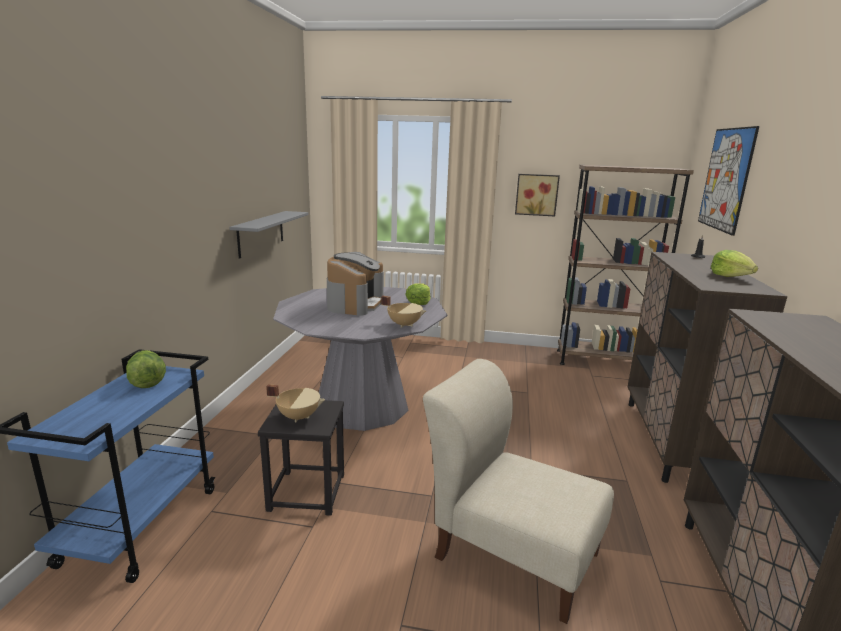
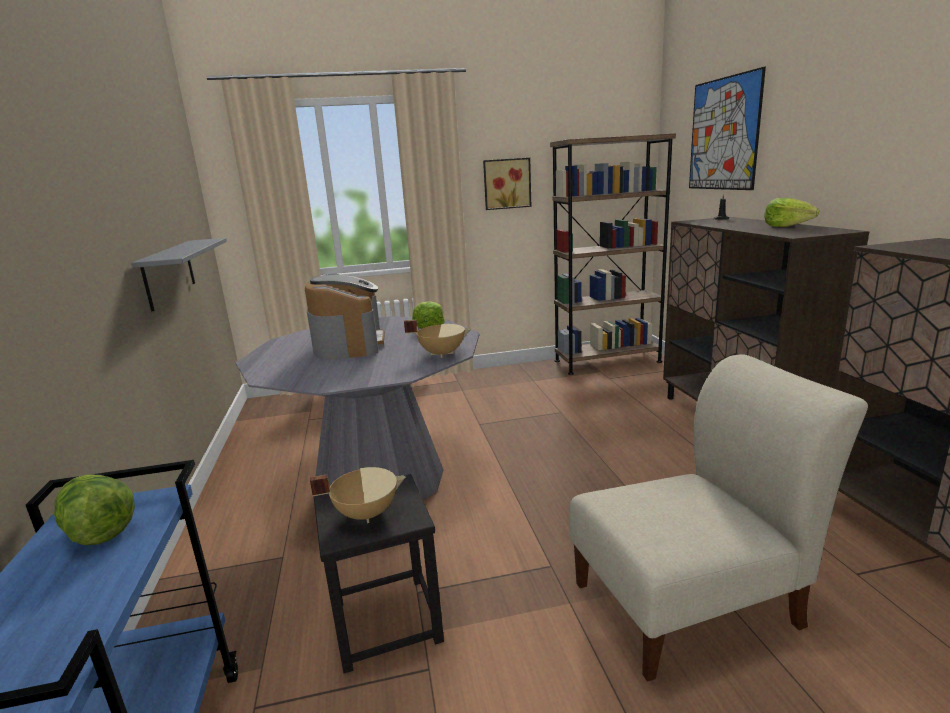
camera: 20 degrees left, 0 degrees up
(510, 551) = (692, 601): beige chair -> beige chair turned 150 degrees clockwise

